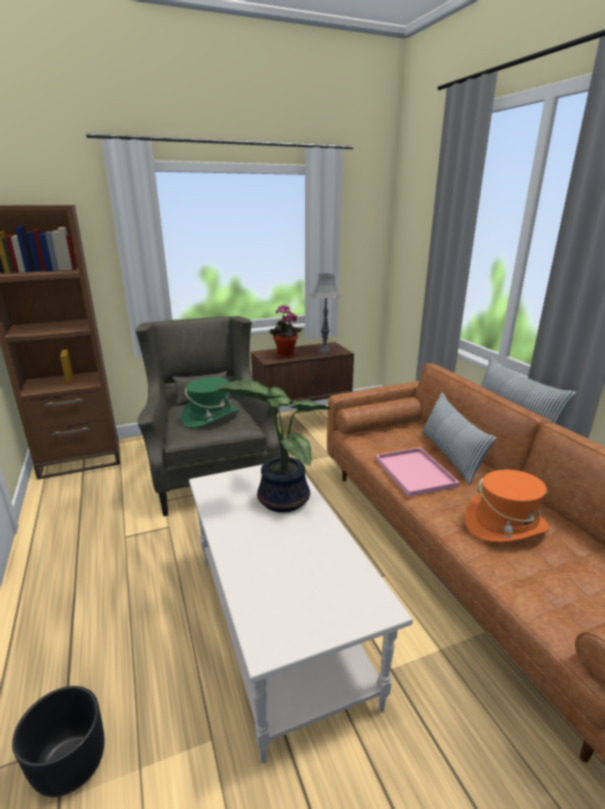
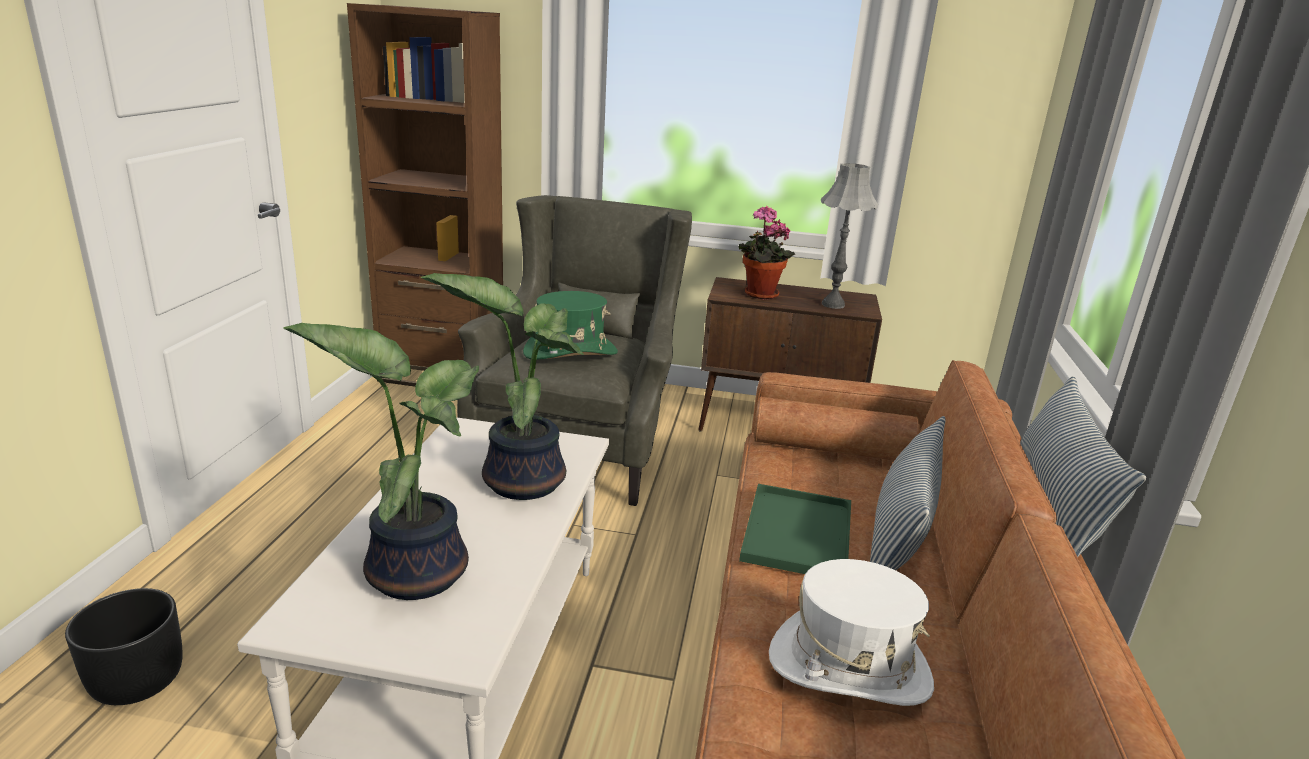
camera: 30 degrees right, 0 degrees up
(293, 576) = (415, 570): none -> potted plant
(413, 471) = (796, 531): pink tray -> green tray
(505, 525) = (849, 668): orange hat -> white hat

